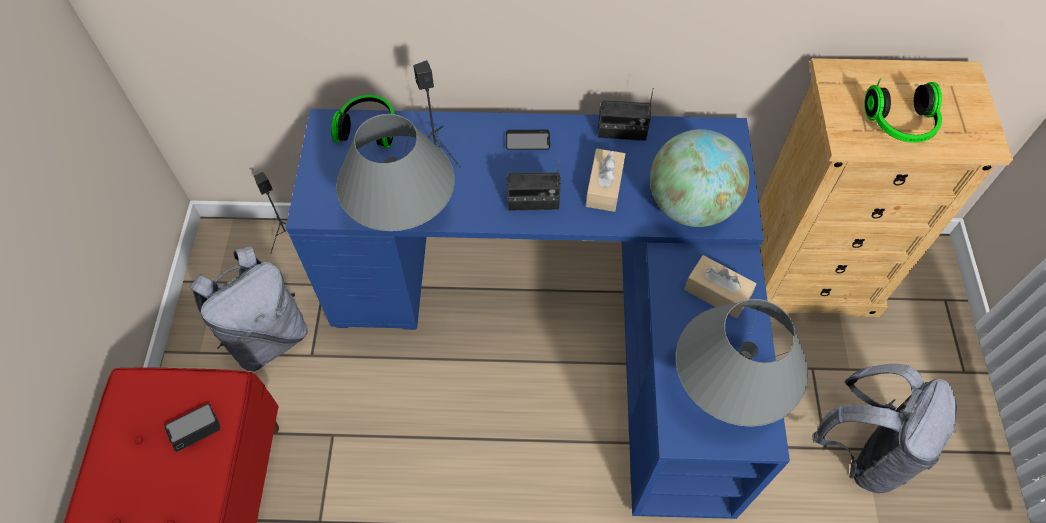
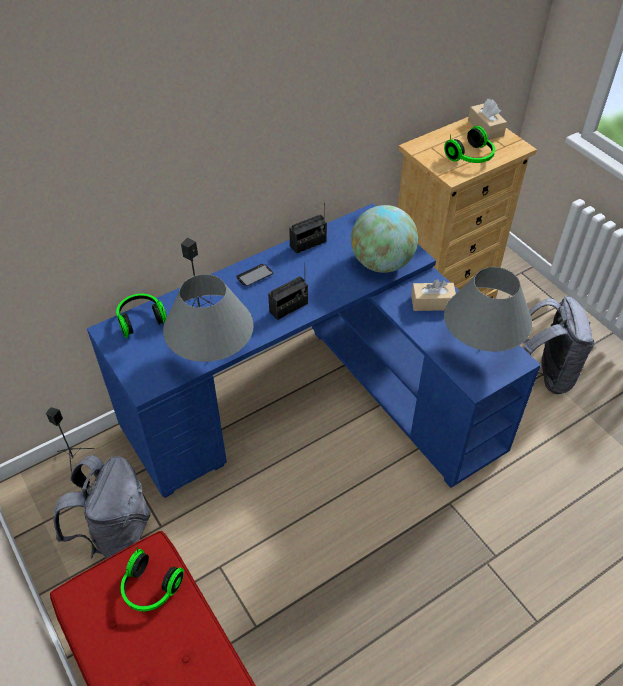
camera: 35 degrees left, 10 degrees down
(193, 428) = (150, 589): phone -> headphones
(604, 187) = (324, 278): beige tissue box -> beige tissue box (485, 128)

